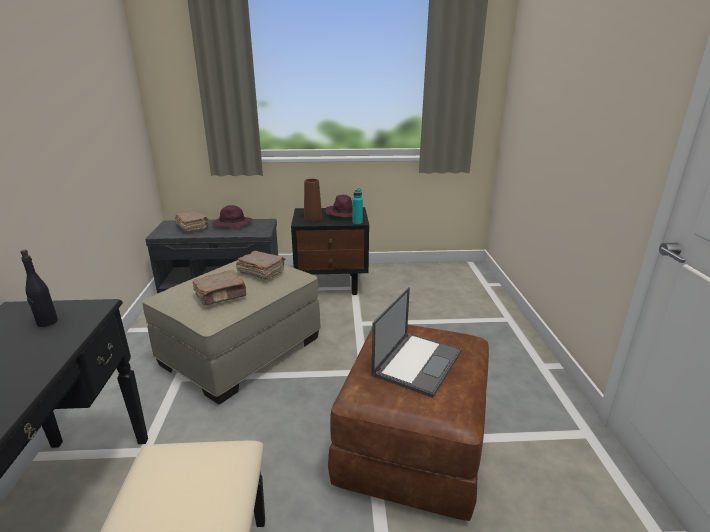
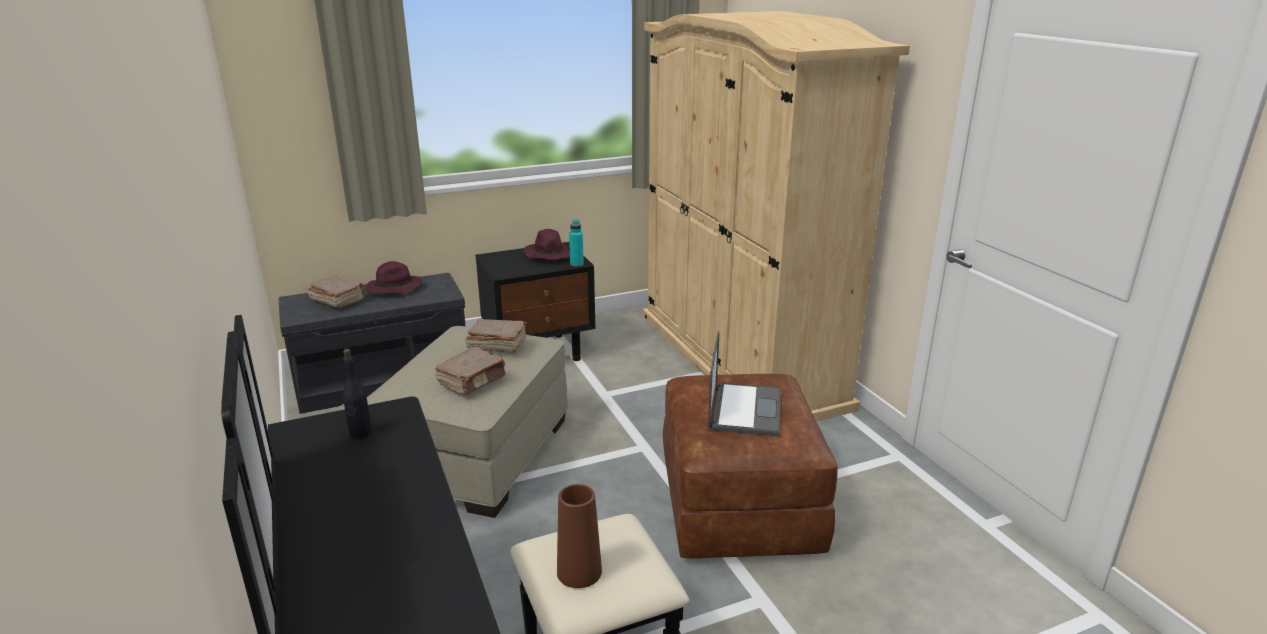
camera: 20 degrees left, 0 degrees up
(313, 218) = (513, 265): brown vase -> brown vase (579, 572)
(478, 314) = (739, 358): none -> beige wardrobe

